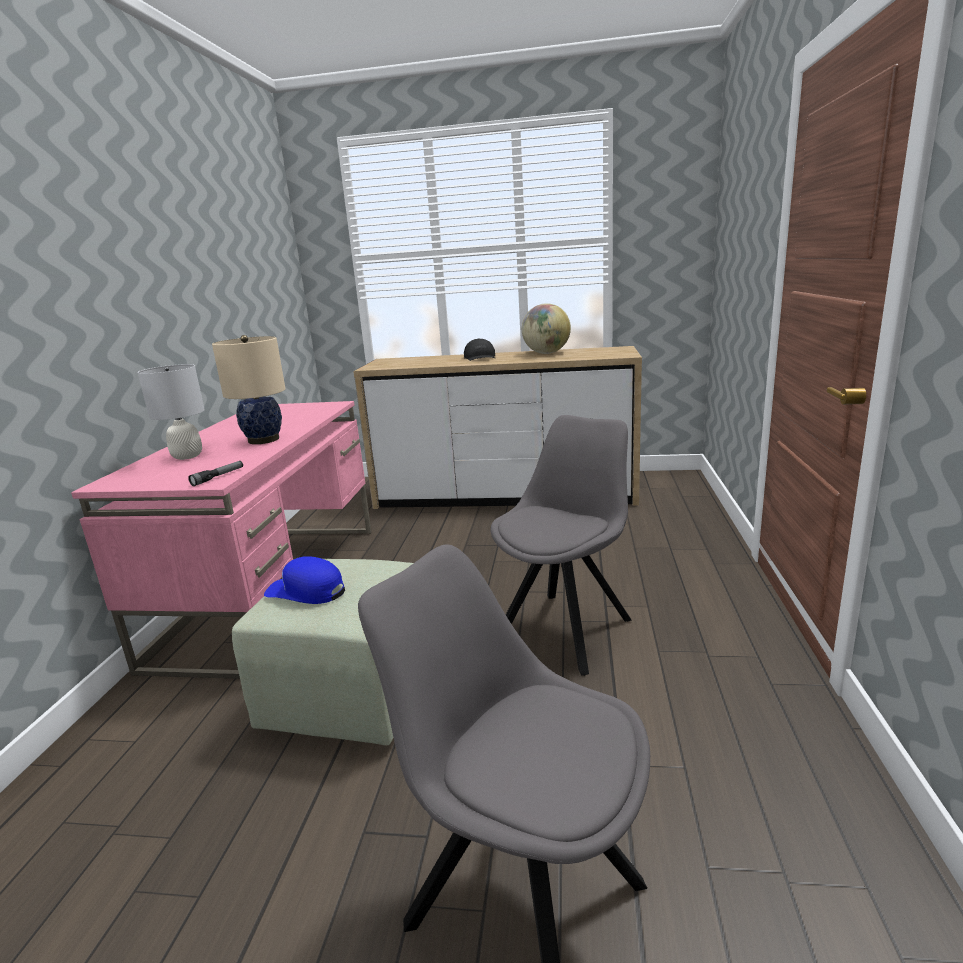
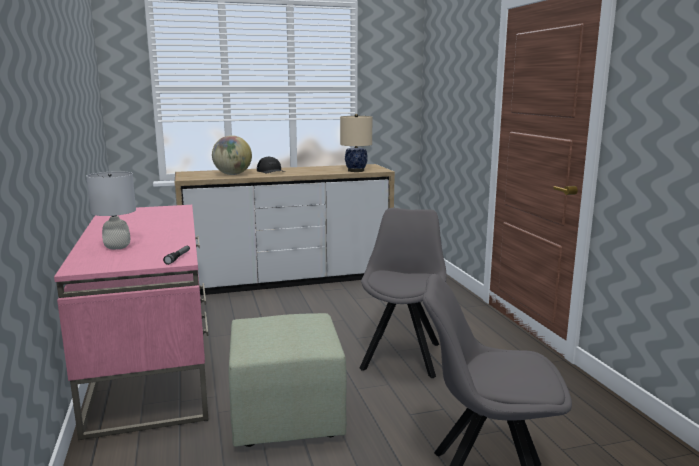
camera: 25 degrees left, 5 degrees down
(263, 440) = (165, 233): beige table lamp -> beige table lamp (355, 171)
(306, 591) = (267, 336): blue cap -> none
(546, 353) = (319, 168): globe -> globe (232, 174)

